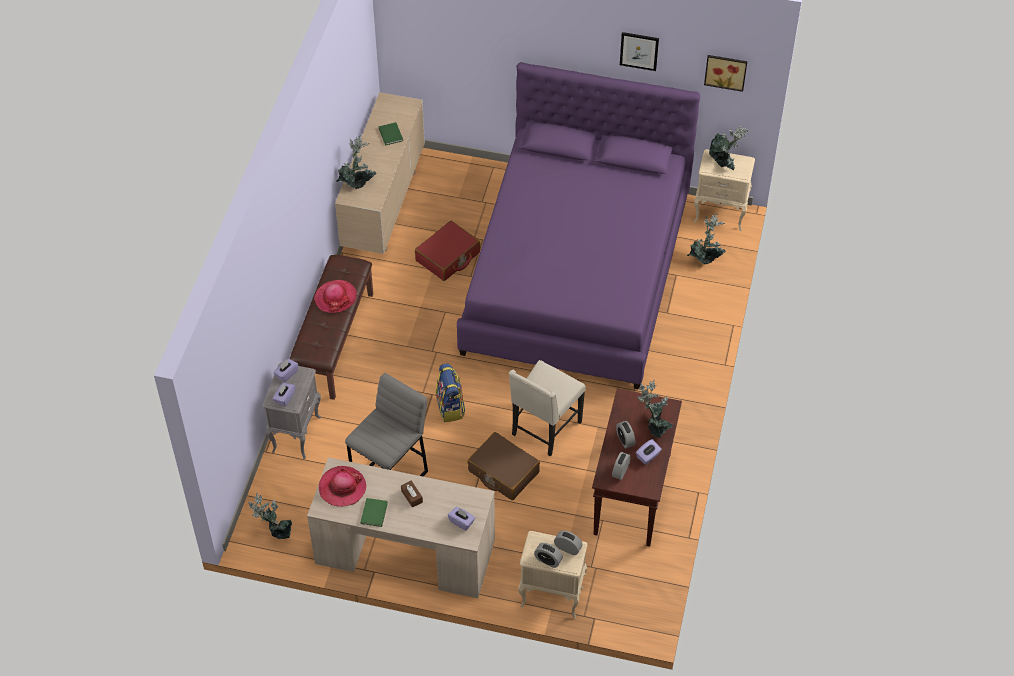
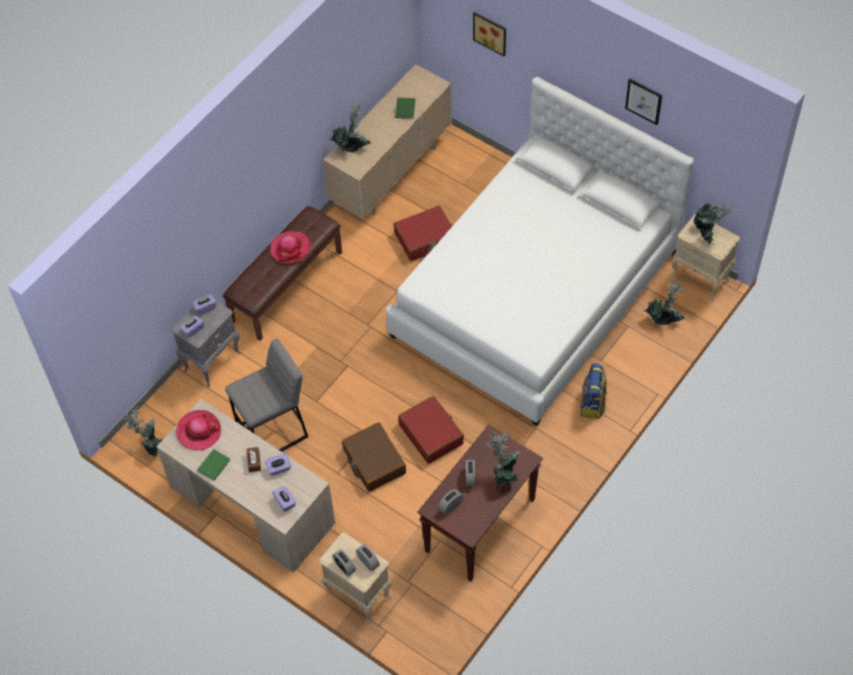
camera: 25 degrees right, 5 degrees up
(450, 407) = (357, 384): backpack -> backpack (592, 404)
(545, 429) = (431, 434): beige chair -> red suitcase
(577, 273) = (535, 293): purple bed -> white bed
(648, 456) = (483, 501): purple tissue box -> purple tissue box (279, 468)
(726, 71) = (721, 146): picture -> picture (490, 32)

